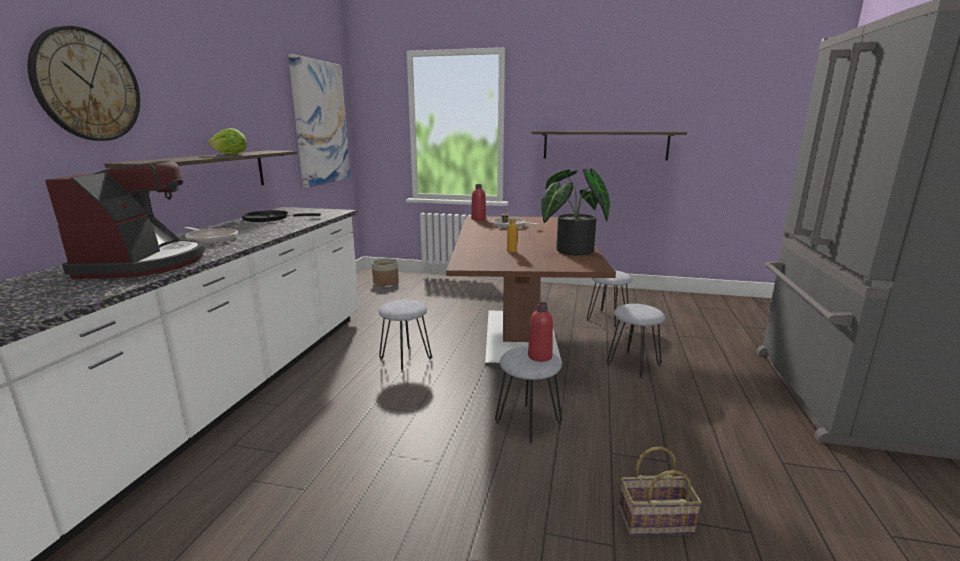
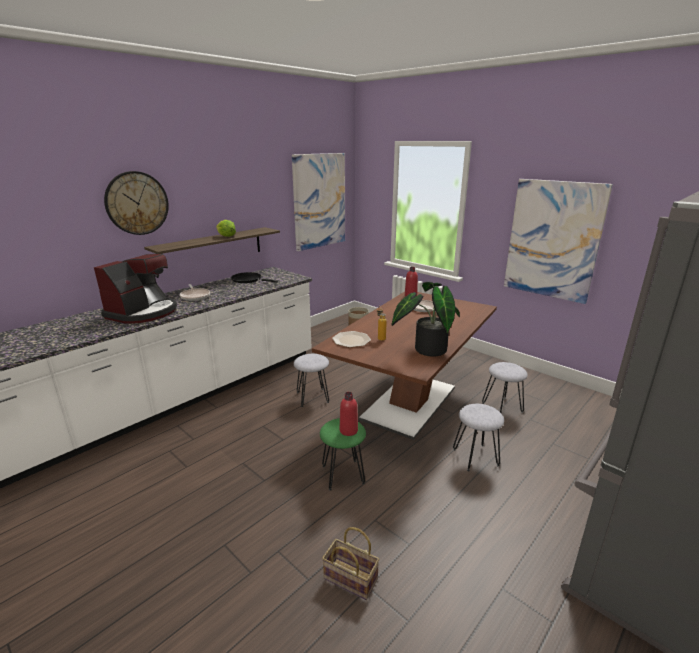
camera: 30 degrees right, 5 degrees up
(481, 257) = (351, 340): none -> plate
(527, 423) = (342, 474): grey stool -> green stool
(605, 145) = (553, 240): shelf -> picture

